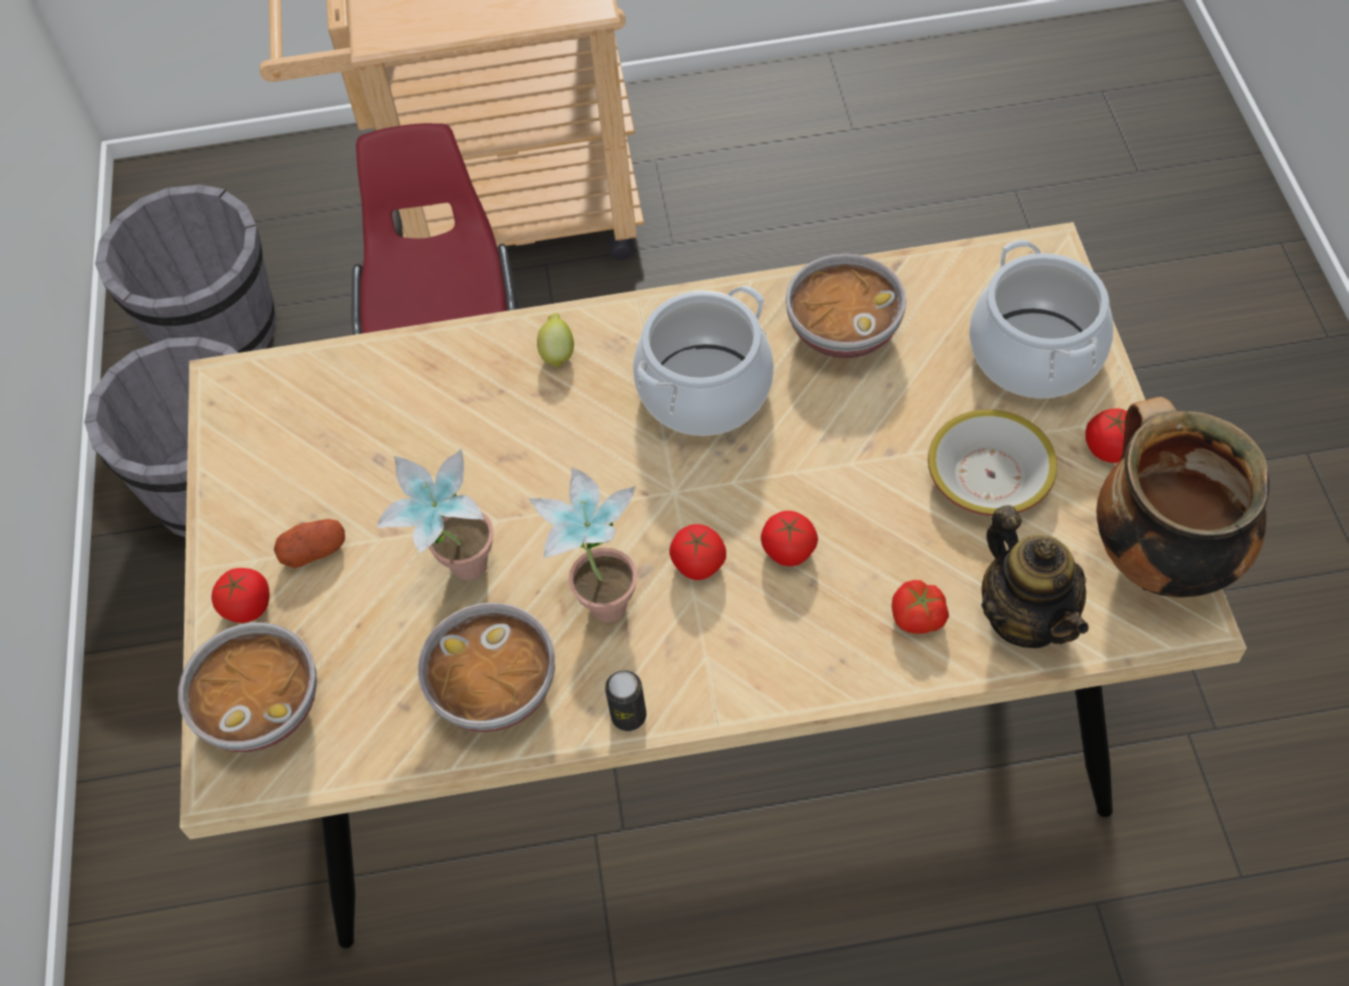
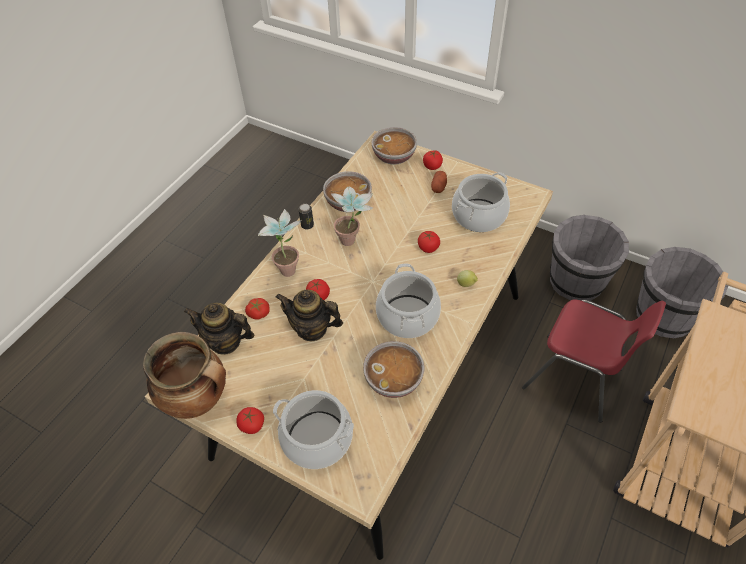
camera: 125 degrees right, 5 degrees down
(356, 433) = (479, 216): none -> cooking pot
(459, 574) = (396, 213): potted plant -> potted plant (287, 266)
(698, 563) = (339, 270): tomato -> tomato (428, 247)
(865, 505) = (312, 329): none -> teapot
(990, 476) = (283, 375): bowl -> none

